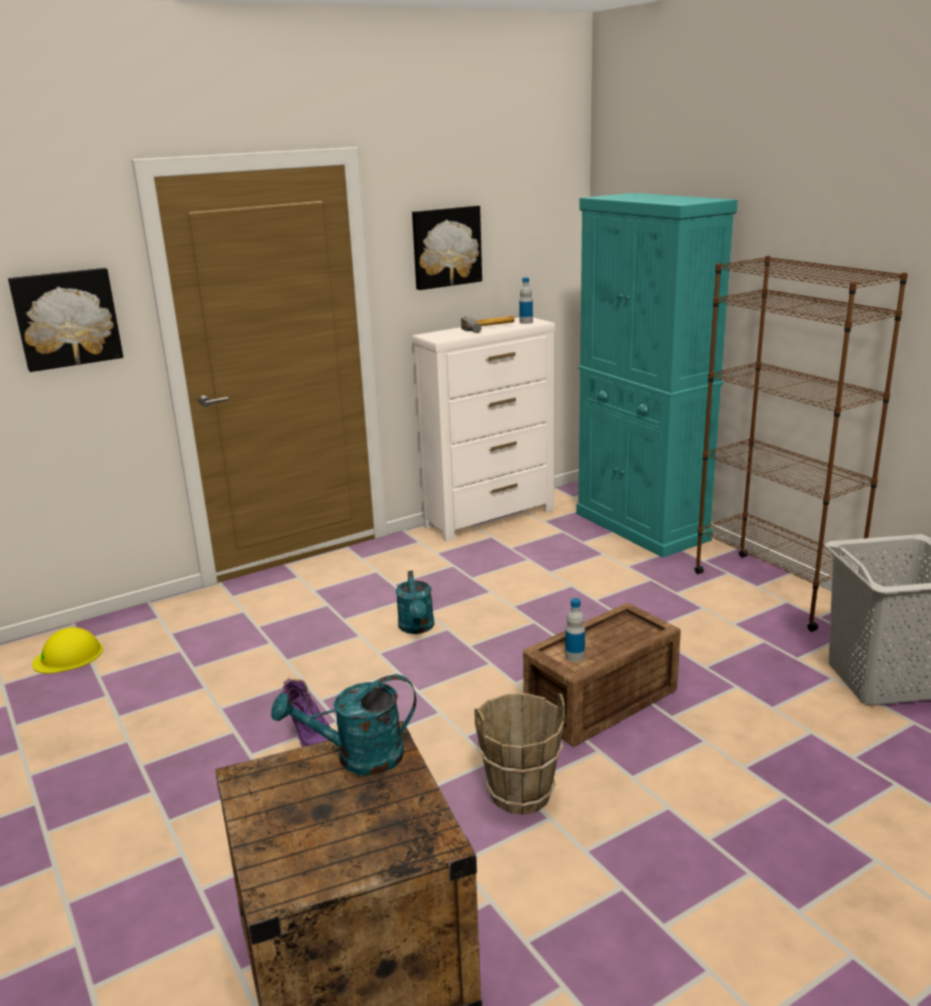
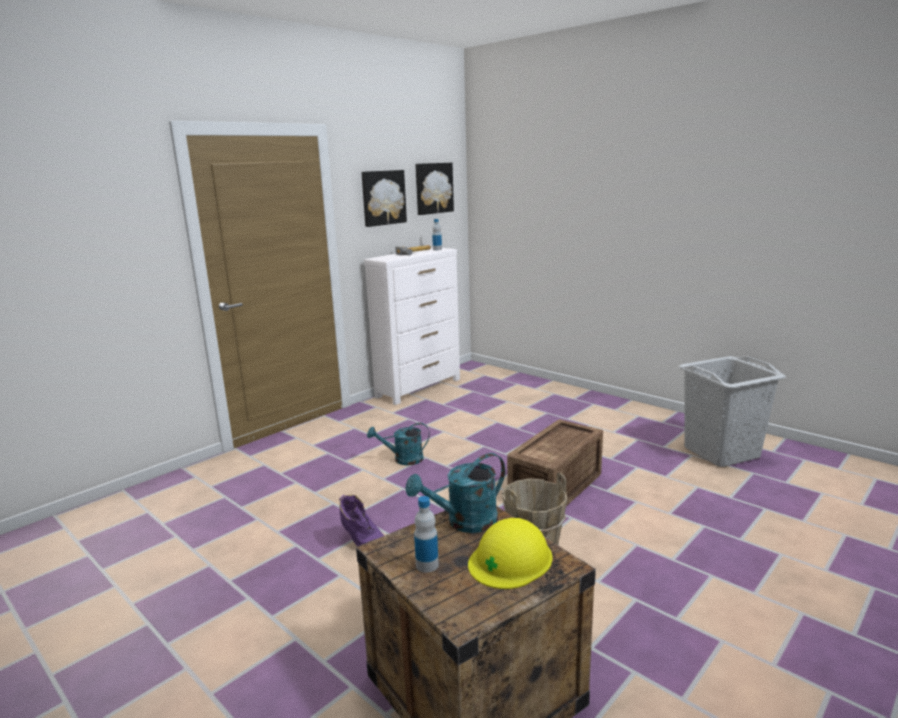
camera: 15 degrees left, 5 degrees down
(66, 318) = (119, 241): picture -> picture (433, 188)
(68, 656) = (129, 513): yellow hard hat -> yellow hard hat (510, 559)
(417, 628) = (403, 459): turquoise watering can -> turquoise watering can turned 105 degrees clockwise
(574, 656) = (544, 454): bottle -> bottle (427, 565)
(641, 526) = (523, 383): turquoise cabinet -> none
(773, 590) = (626, 410): brown bookcase -> none

